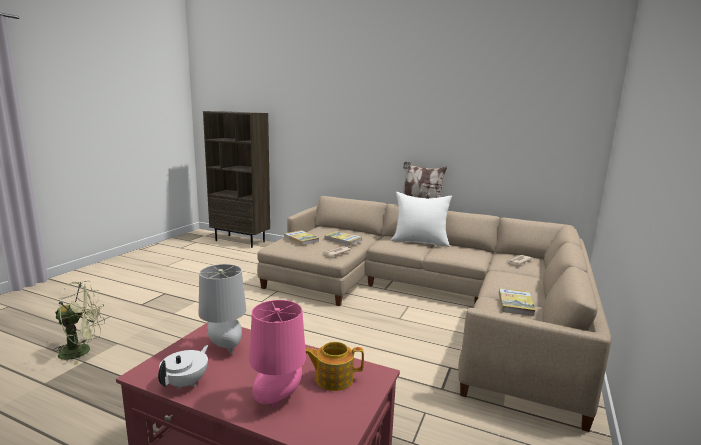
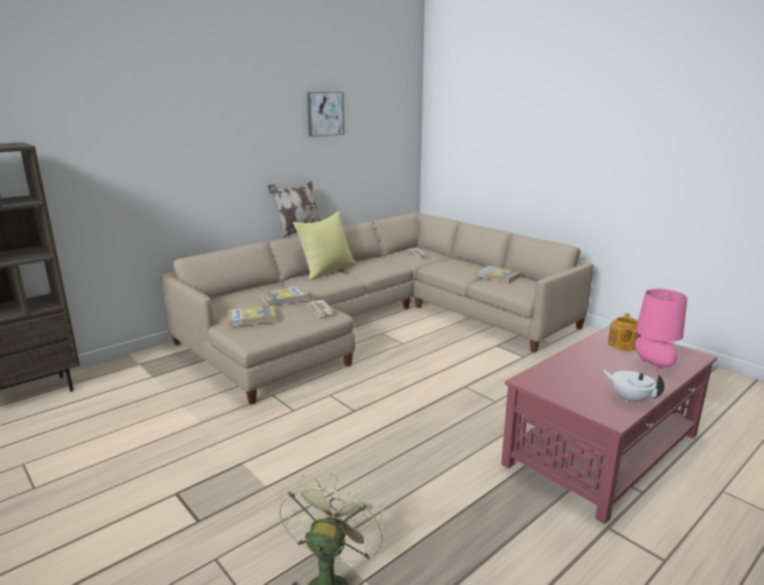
camera: 65 degrees left, 5 degrees up
(224, 347) = (569, 379): grey table lamp -> none
(420, 241) = (327, 270): white pillow -> yellow pillow
(471, 109) = (325, 114): none -> picture

